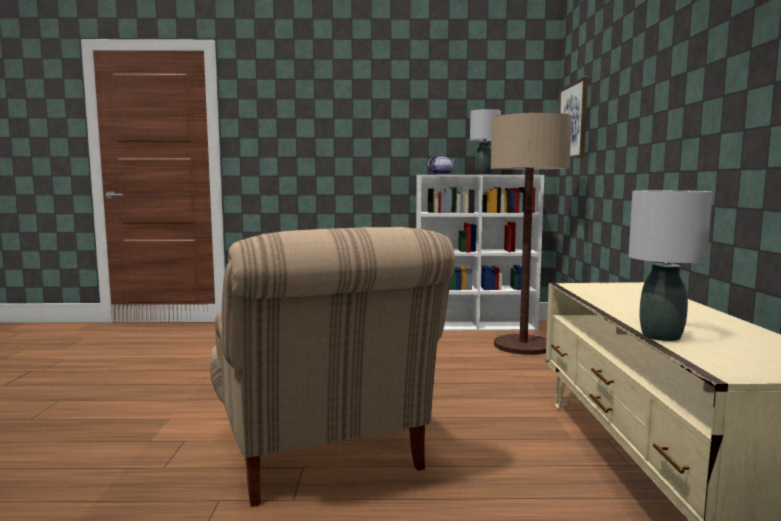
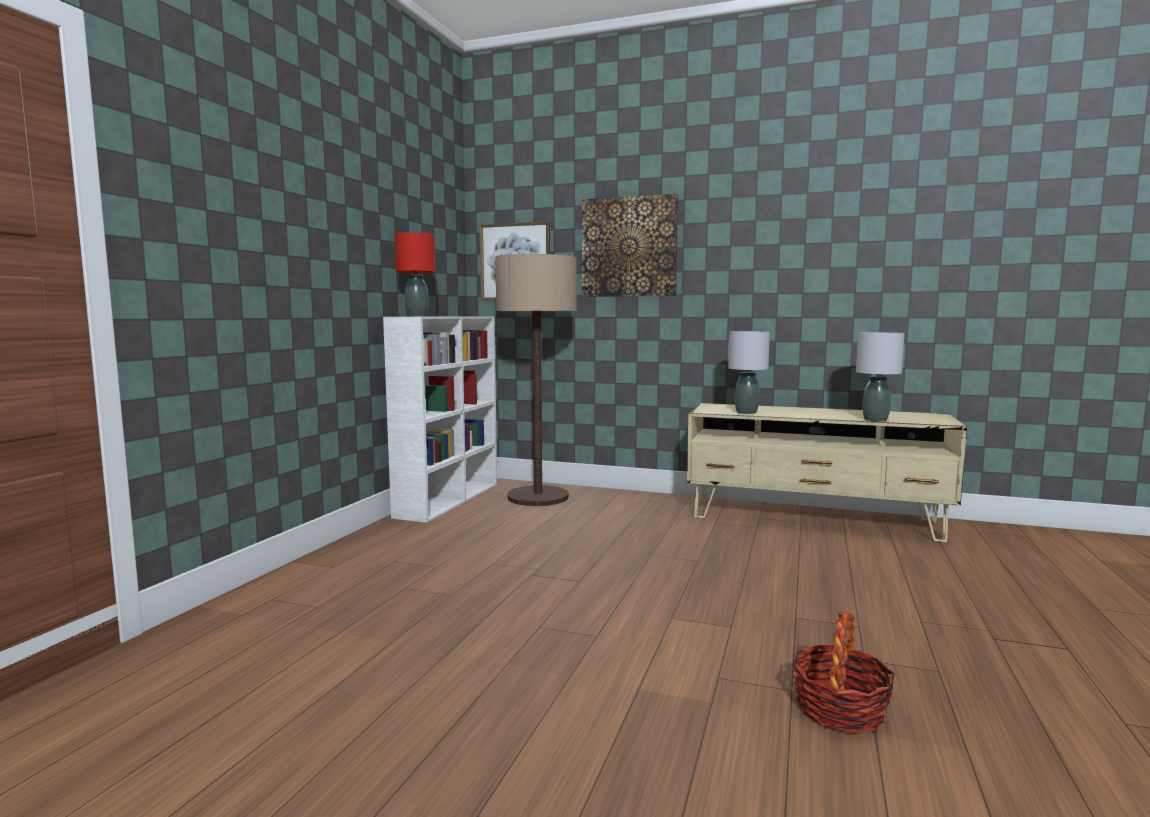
camera: 70 degrees left, 0 degrees up
(131, 486) = (839, 710): none -> basket
(323, 452) = (766, 606): beige armchair -> none
(441, 174) = (416, 316): teapot -> red table lamp
(483, 174) = (447, 316): grey table lamp -> grey table lamp (746, 412)
(622, 92) = (629, 247): none -> picture

